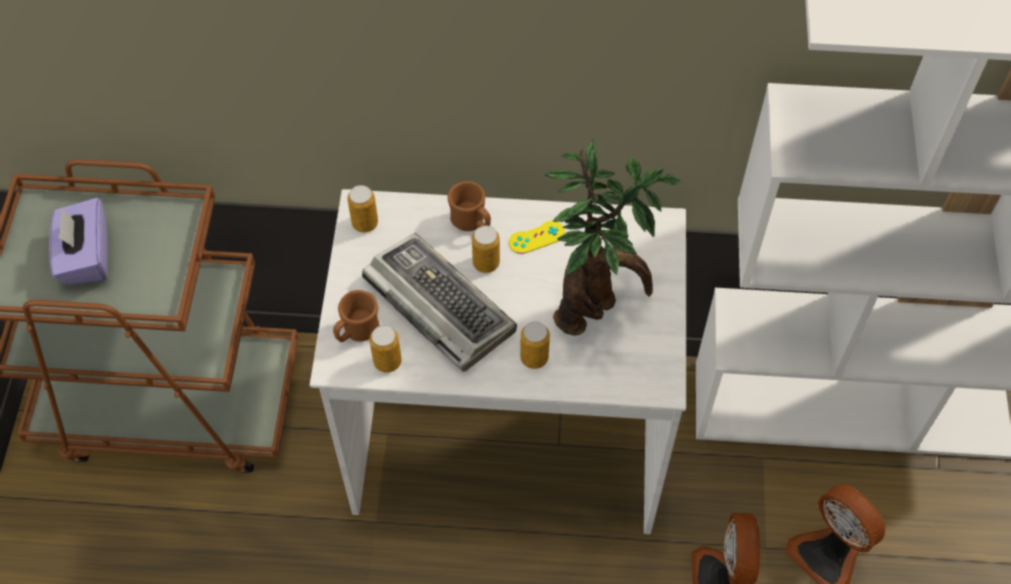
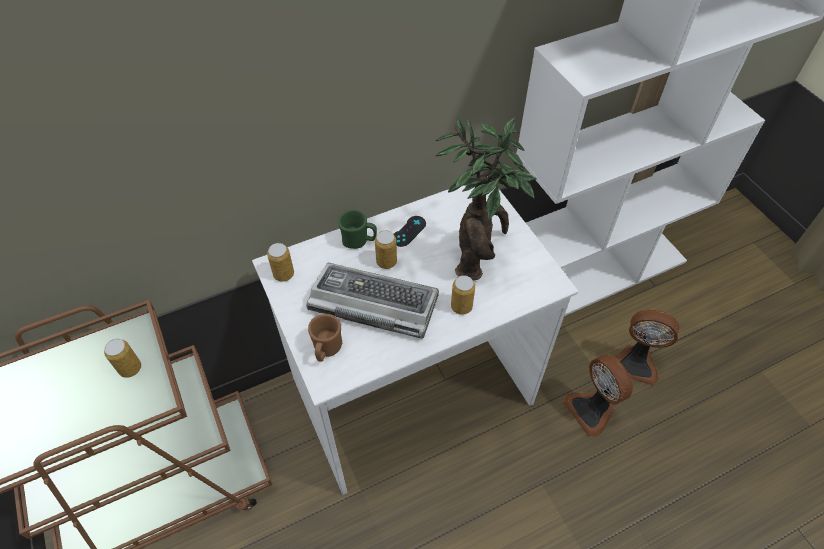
camera: 30 degrees left, 5 degrees down
(86, 257) = (69, 400): purple tissue box -> none
(387, 361) = (362, 359): can -> can (130, 368)
(471, 222) = (359, 241): brown mug -> green mug
(536, 237) = (408, 231): yellow game controller -> black game controller

